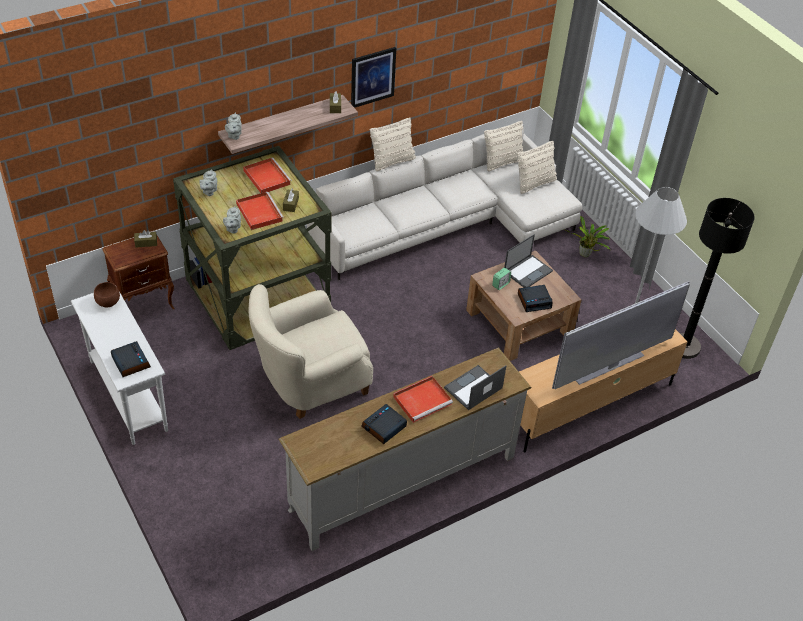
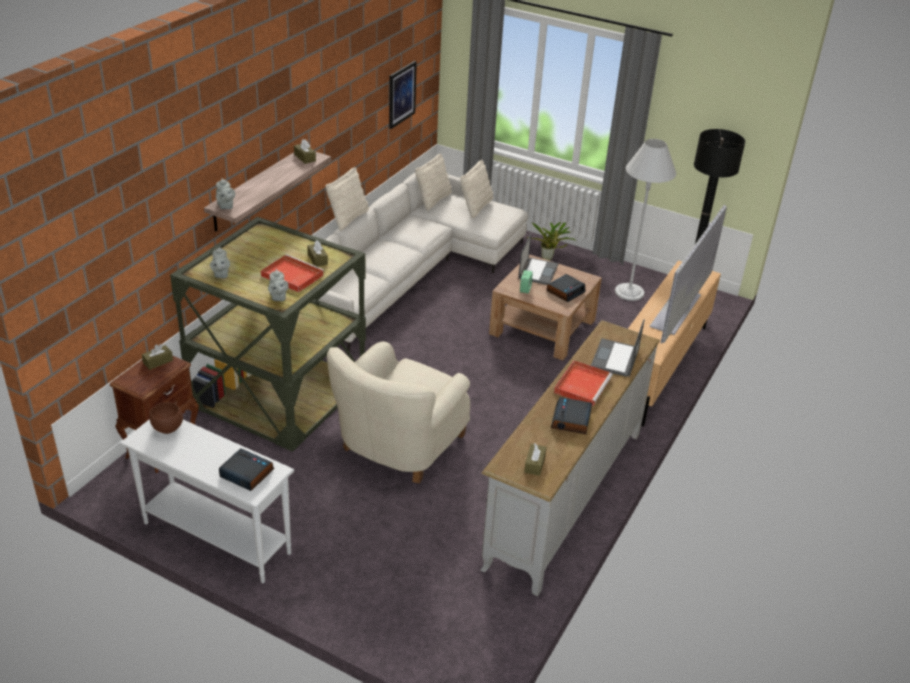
camera: 30 degrees left, 10 degrees down
(266, 177) = (269, 245): red tray -> none
(321, 450) = (534, 464): none -> brown tissue box
(372, 77) = (323, 123): picture -> picture (401, 94)

